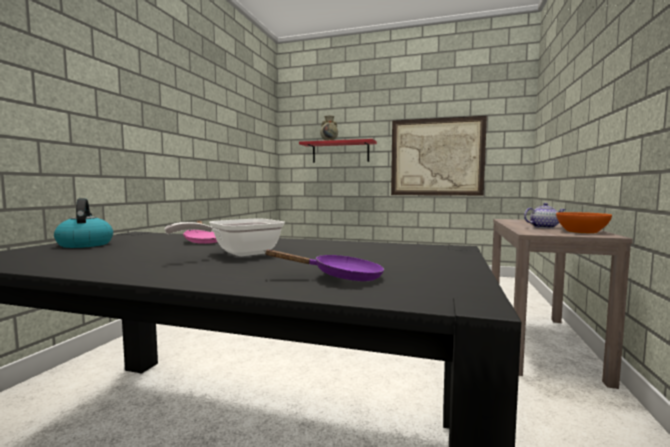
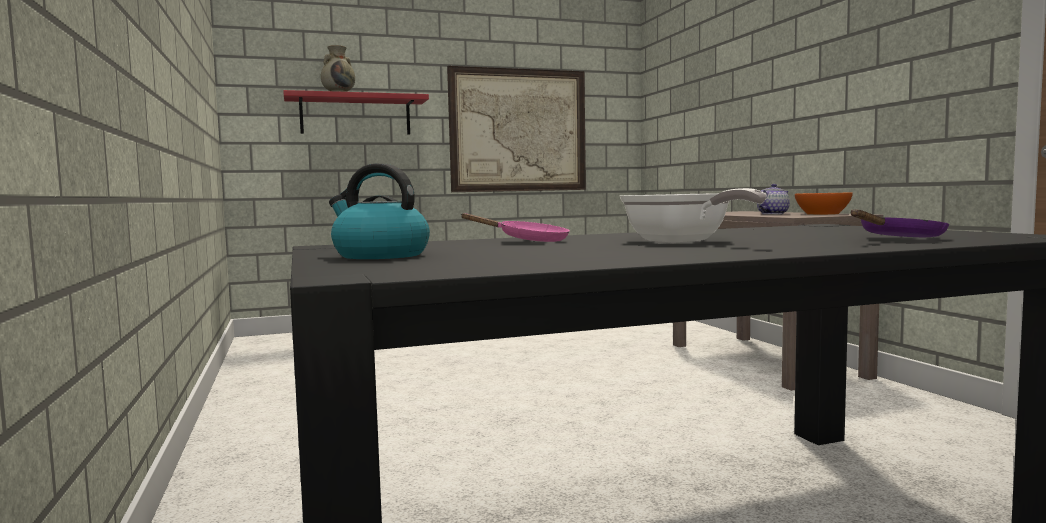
camera: 35 degrees left, 0 degrees up
(239, 254) = (682, 241): frying pan -> frying pan turned 45 degrees counterclockwise

